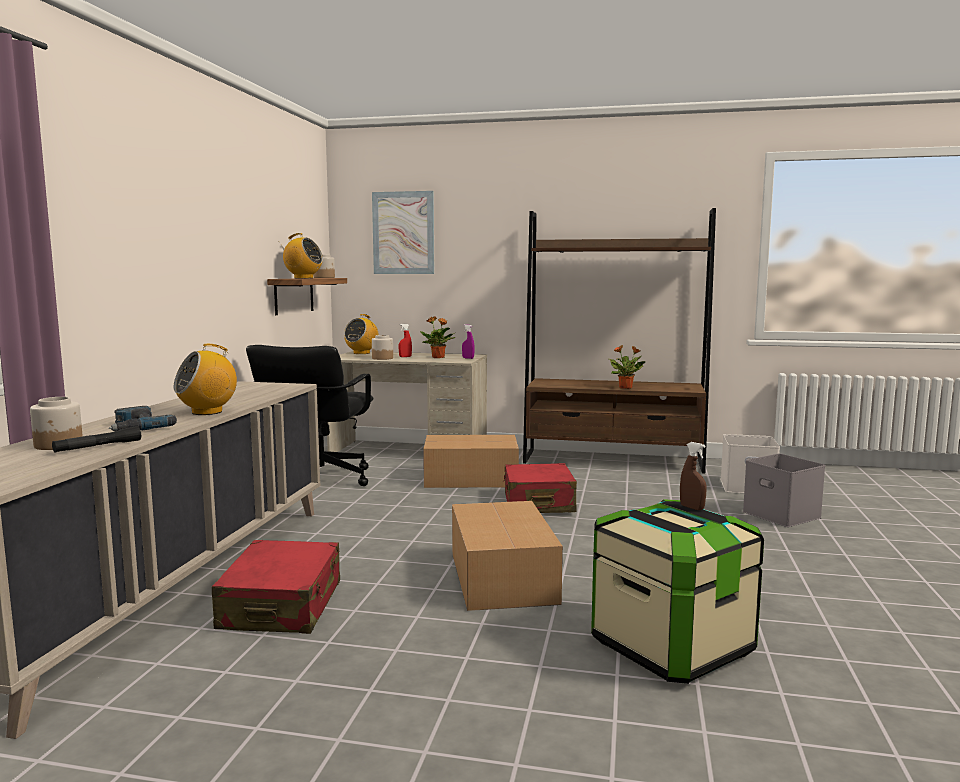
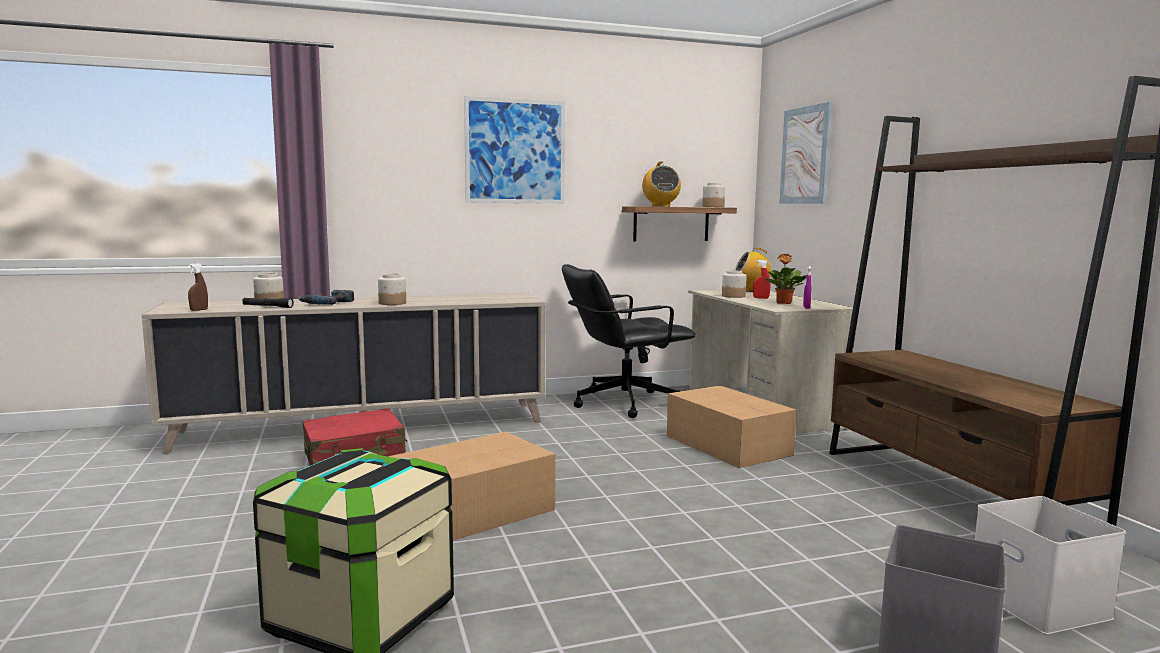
camera: 60 degrees right, 0 degrees up
(196, 216) = (515, 151): none -> picture
(207, 412) = (392, 303): radio -> jar
(538, 503) = (701, 486): red suitcase -> none
(626, 388) = (952, 382): potted plant -> none
(692, 507) = (388, 470): brown spray bottle -> brown spray bottle (199, 310)

